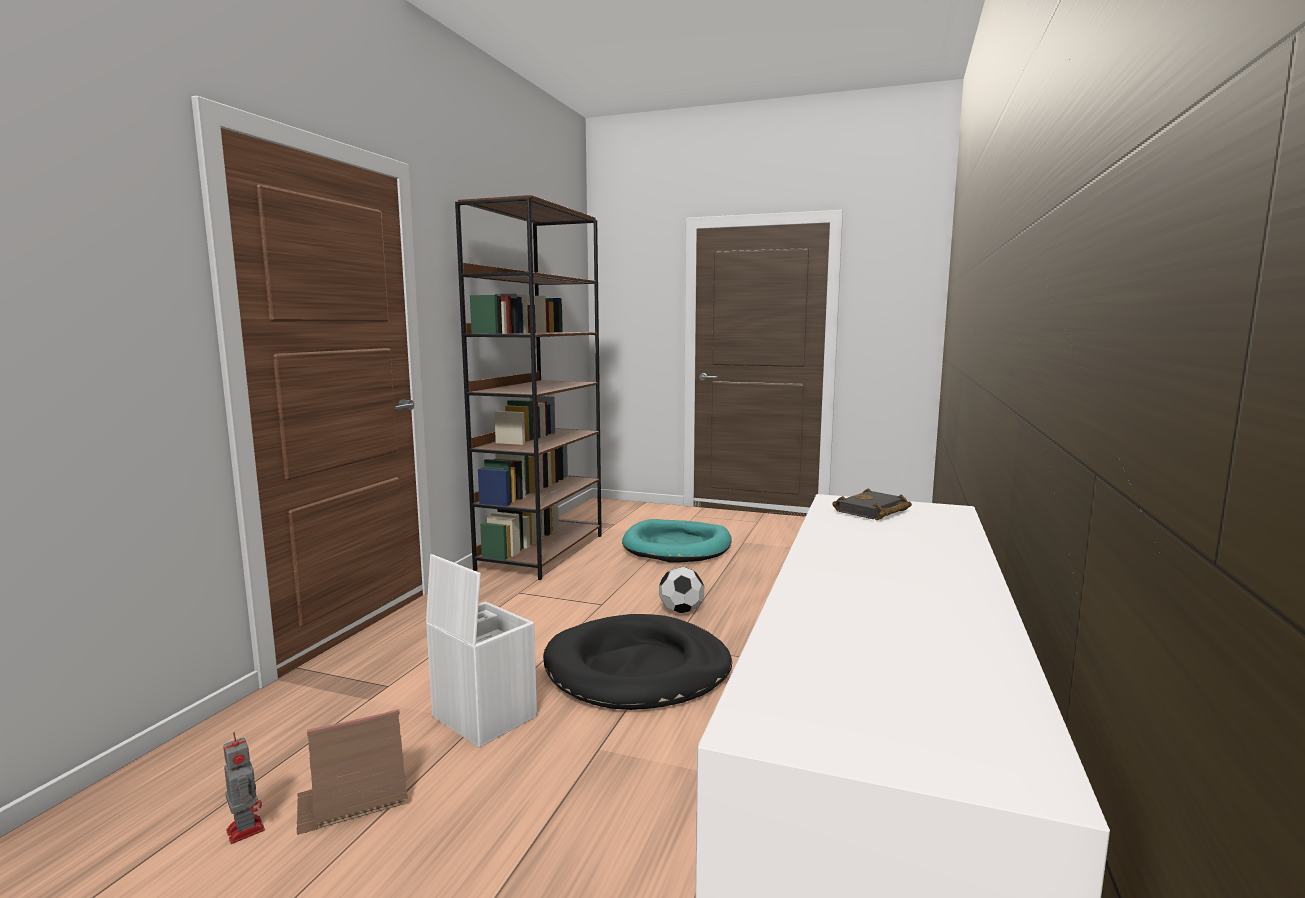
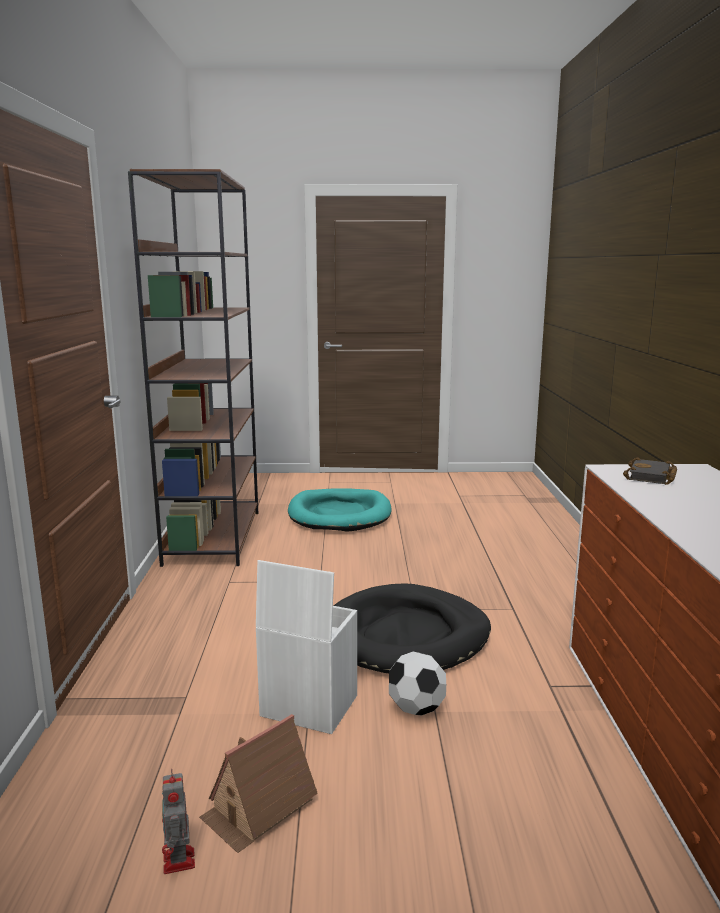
camera: 20 degrees left, 5 degrees up
(245, 829) = (179, 862): toy robot -> toy robot turned 135 degrees counterclockwise
(681, 611) = (396, 576): football -> football (416, 709)

